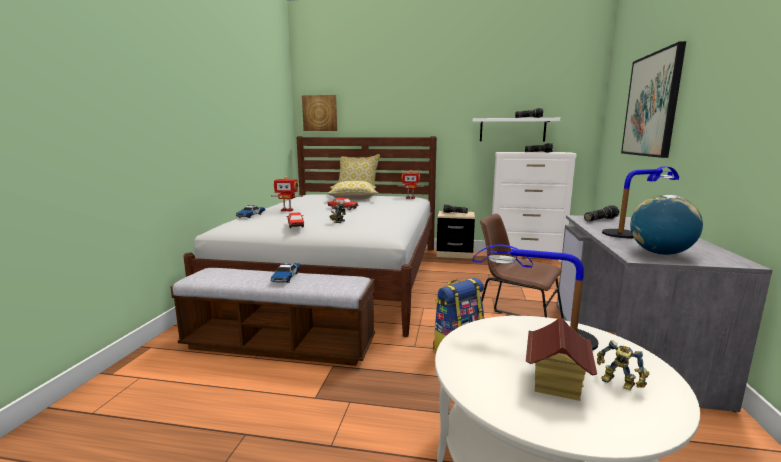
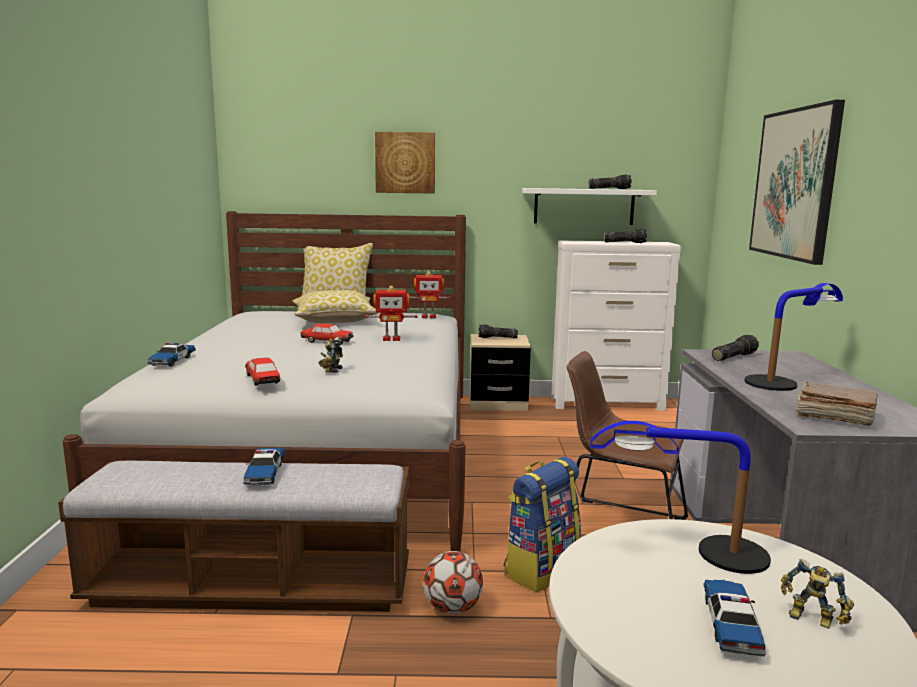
camera: 10 degrees left, 0 degrees up
(287, 210) = (232, 348): toy robot -> toy robot (391, 339)
(320, 113) = (267, 172): picture -> picture (405, 163)
(395, 367) = (452, 608): none -> football
(555, 382) = (730, 625): toy house -> toy car
(660, 253) = (833, 416): globe -> brown book

